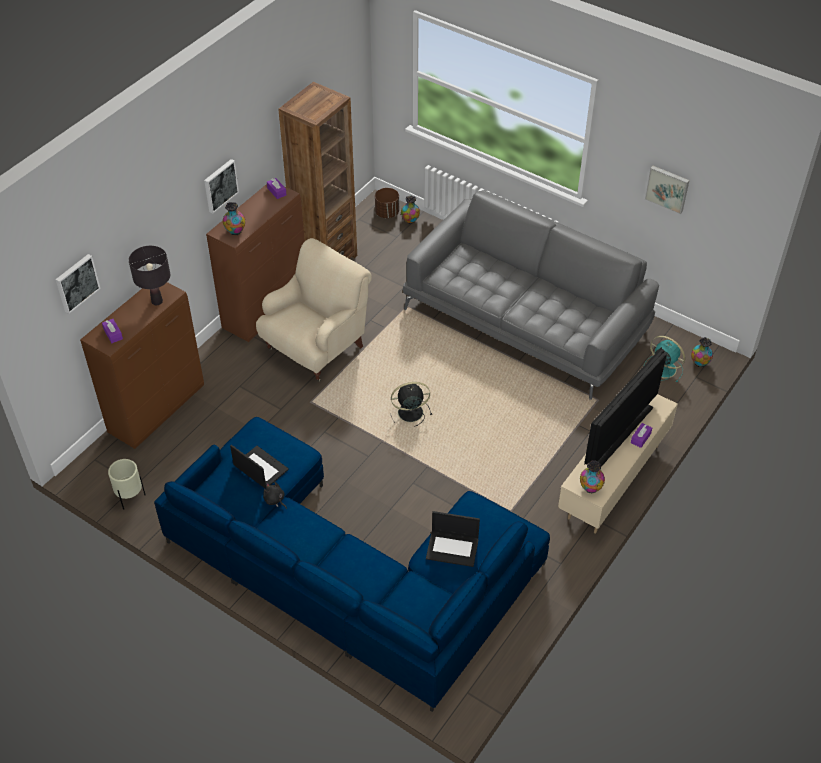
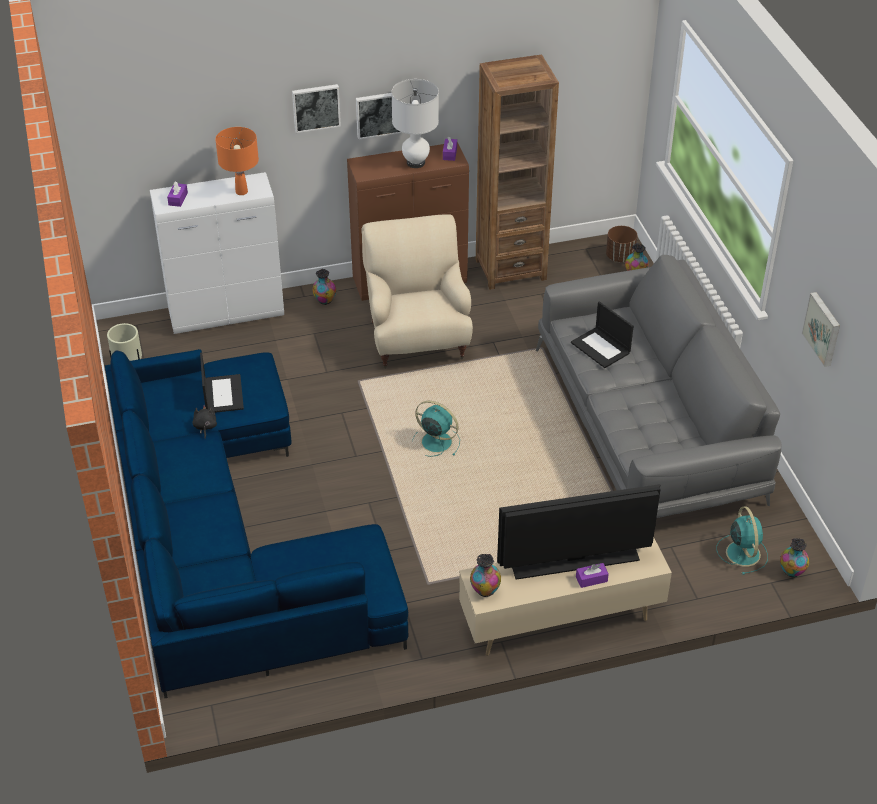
camera: 40 degrees right, 5 degrees down
(76, 283) = (158, 128): picture -> picture (316, 107)
(157, 301) = (241, 192): black table lamp -> orange table lamp
(157, 409) = (227, 313): brown cabinet -> white cabinet
(235, 231) = (373, 169): vase -> vase (324, 301)
(261, 211) = (416, 163): none -> white table lamp
(317, 347) = (417, 338): beige armchair -> beige armchair turned 90 degrees counterclockwise
(409, 413) = (435, 441): black fan -> turquoise fan
(453, 548) = (303, 560): laptop -> laptop (601, 348)

